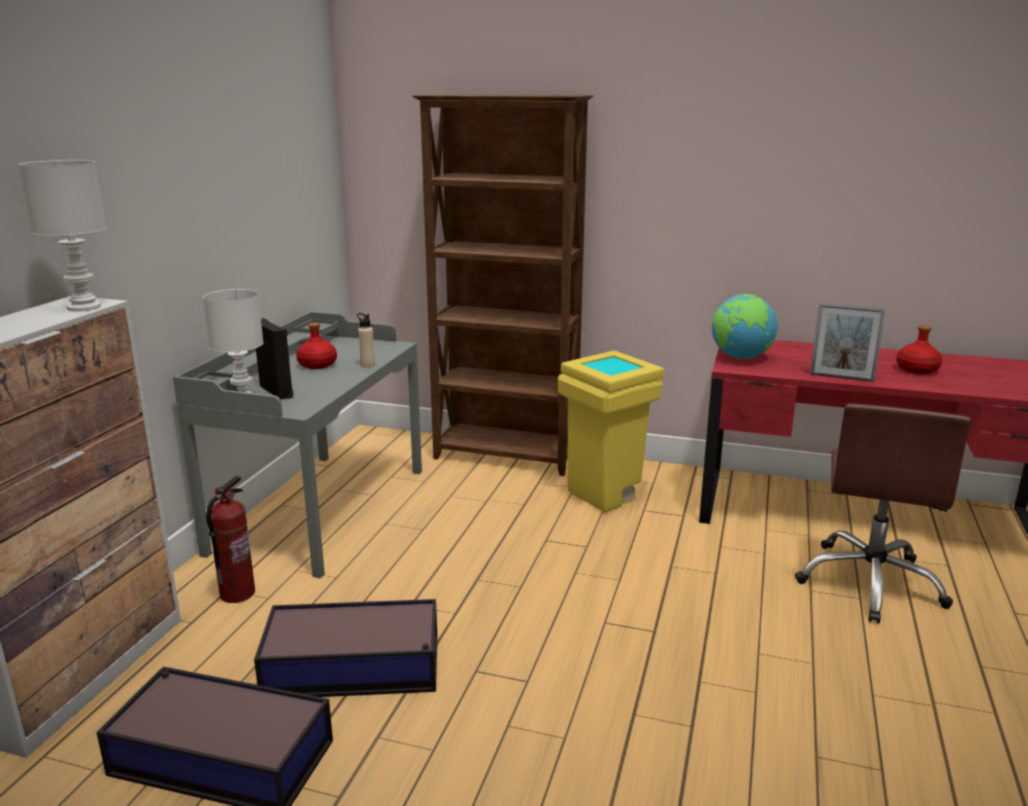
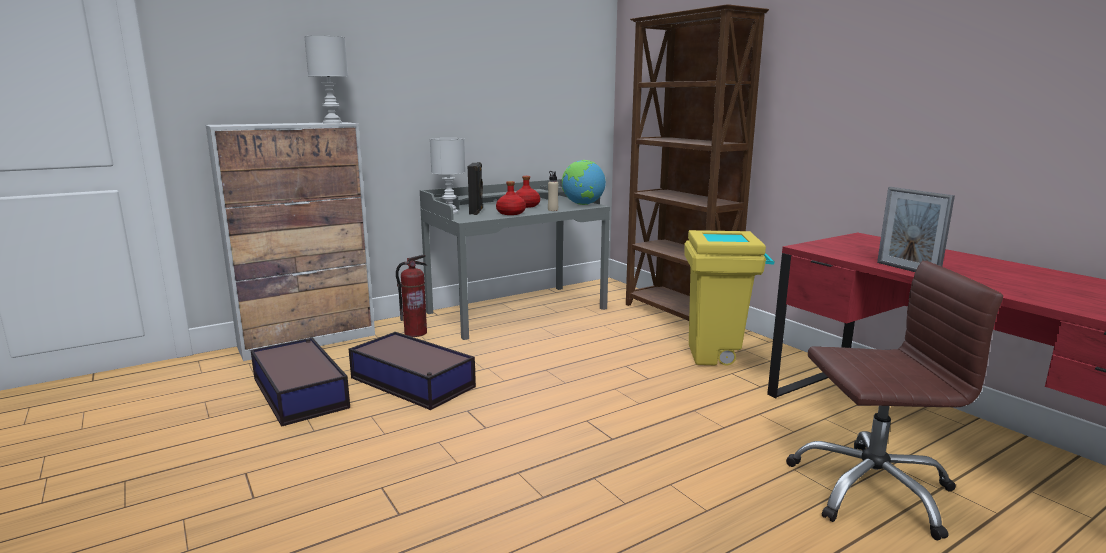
camera: 40 degrees right, 5 degrees down
(740, 358) = (834, 244): globe -> globe (582, 204)
(871, 582) = (871, 488): brown office chair -> brown office chair turned 150 degrees counterclockwise
(917, 369) = (1025, 281): red bottle -> red bottle (511, 213)

